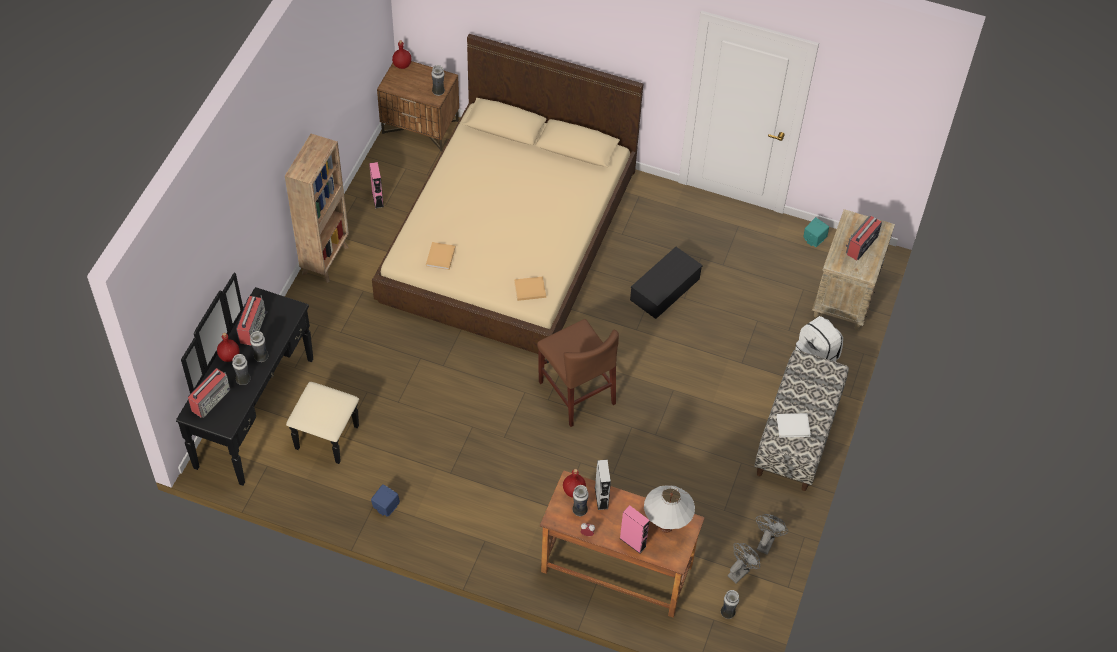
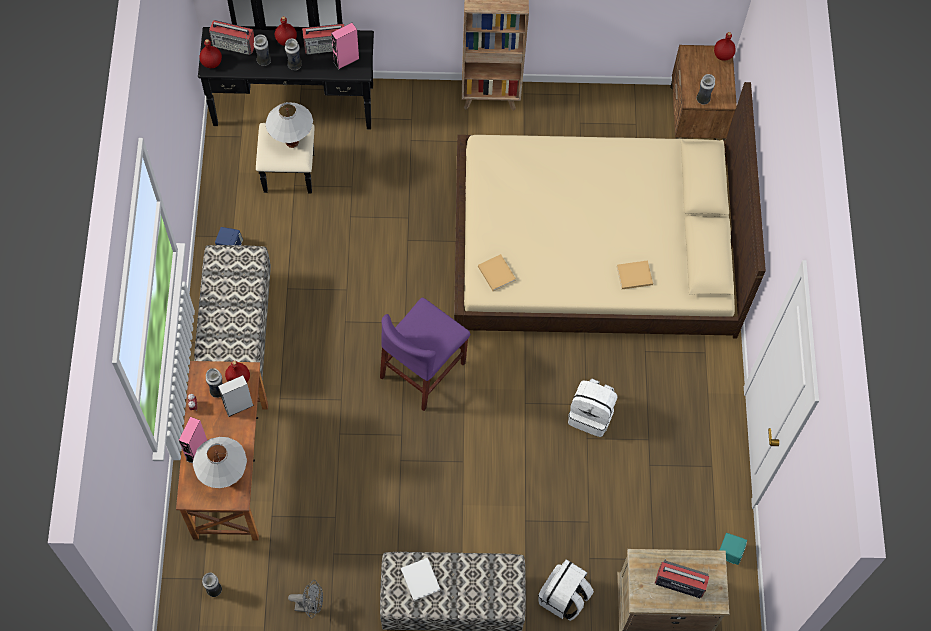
camera: 70 degrees right, 10 degrees up
(222, 423) = (211, 63): none -> red bottle
(324, 401) = (292, 142): none -> white table lamp
(377, 199) = (584, 113): pink speaker -> pink speaker (346, 60)
(440, 257) = (500, 180): beige book -> beige book (633, 275)
(475, 525) = (237, 329): none -> bench
(576, 392) = (423, 370): brown chair -> purple chair
(665, 288) = (591, 415): black storage box -> white backpack
(740, 571) = (266, 589): grey fan -> none

